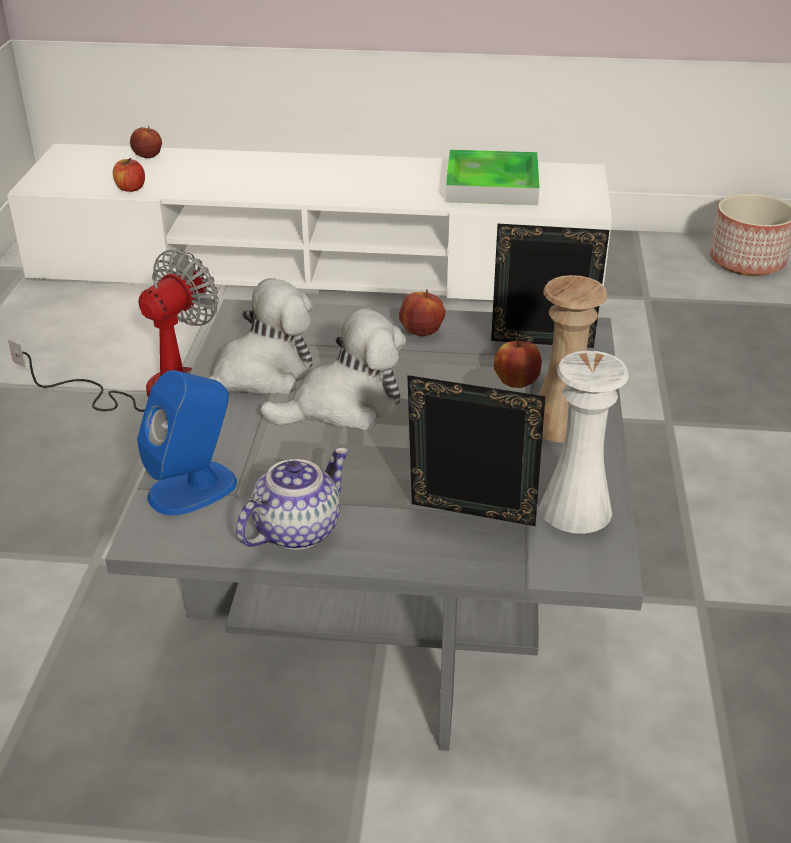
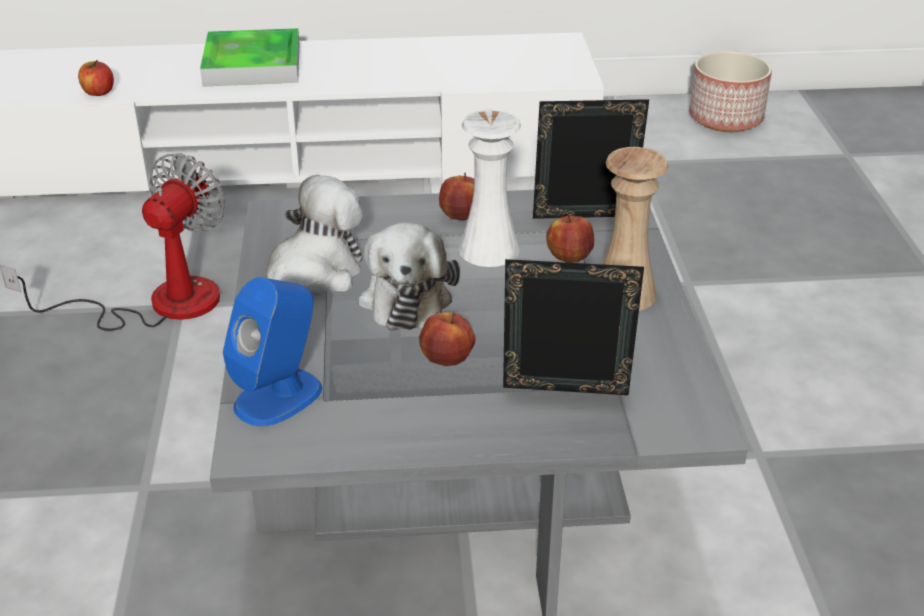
camera: 10 degrees left, 0 degrees up
(147, 155) = (106, 56): apple -> apple (446, 358)
(296, 529) = (397, 425): teapot -> none
(344, 406) = (406, 298): plush toy -> plush toy turned 120 degrees clockwise
(492, 185) = (476, 61): tray -> tray (252, 65)
(575, 509) = (662, 375): white vase -> white vase (489, 250)

